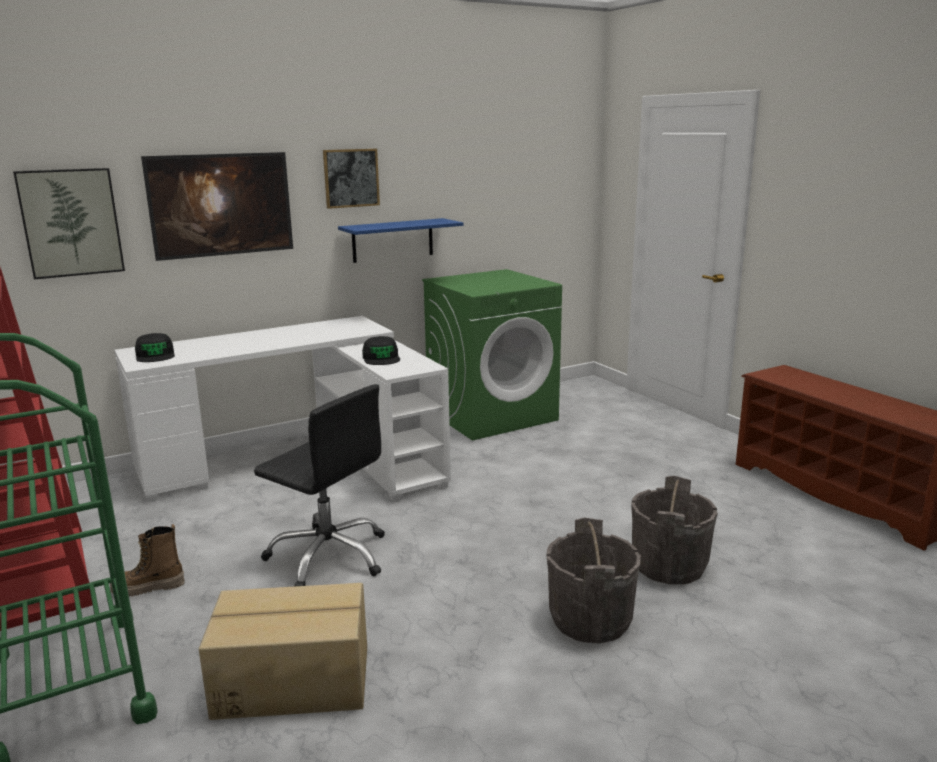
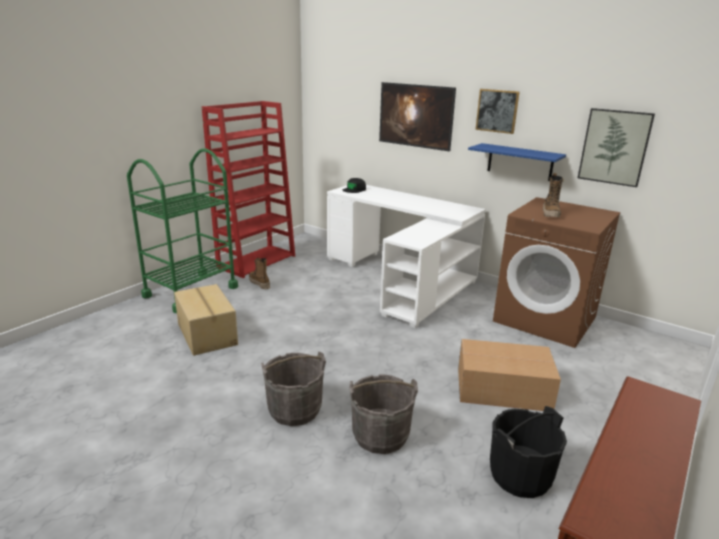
camera: 65 degrees right, 5 degrees up
(71, 222) = (350, 113): picture -> picture (614, 147)
(329, 556) = (310, 314): black office chair -> none
(381, 358) = (419, 231): black cap -> none
(488, 285) = (550, 214): none -> boot
(492, 415) = (545, 319): green washing machine -> brown washing machine
(613, 474) = (504, 389): none -> cardboard box
(752, 506) = (520, 476): none -> black bucket

